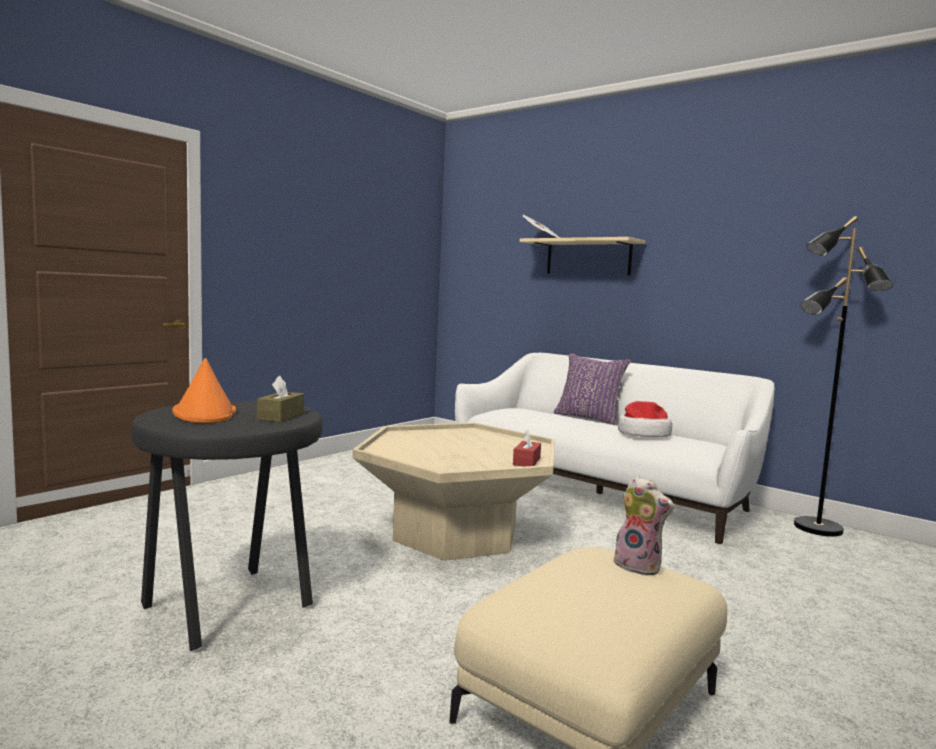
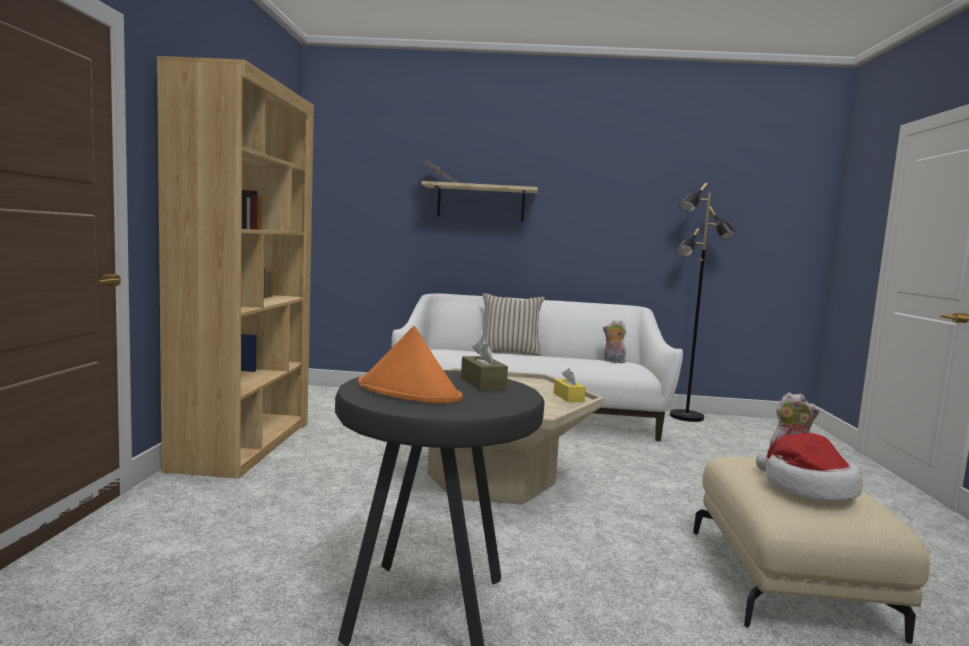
camera: 35 degrees left, 0 degrees up
(314, 469) = (244, 445): none -> brown bookcase
(526, 461) = (568, 397): red tissue box -> yellow tissue box
(589, 418) = (509, 352): purple pillow -> beige pillow
(643, 434) = (579, 361): hat -> hat (807, 488)
(690, 440) = (613, 361): none -> plush toy

